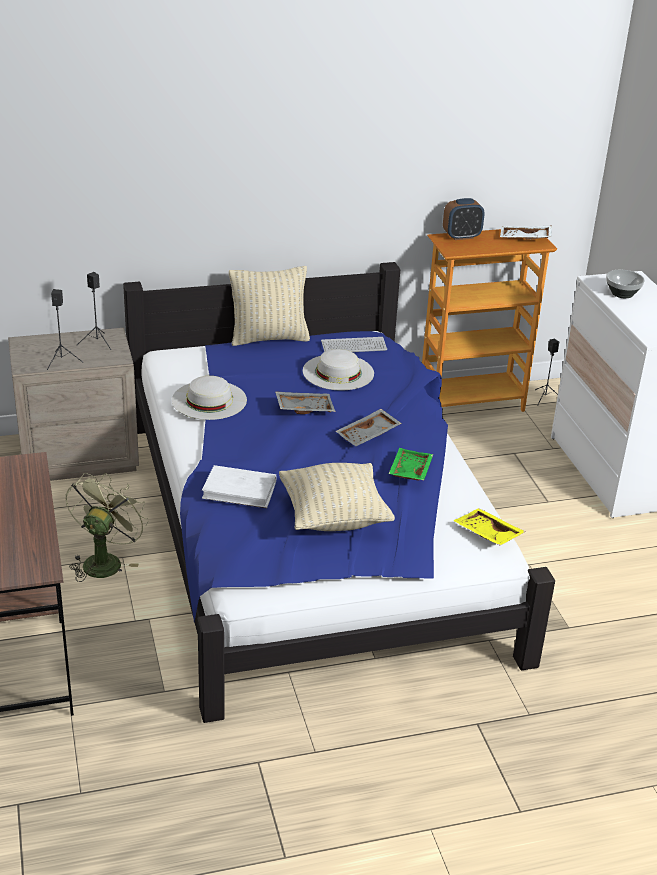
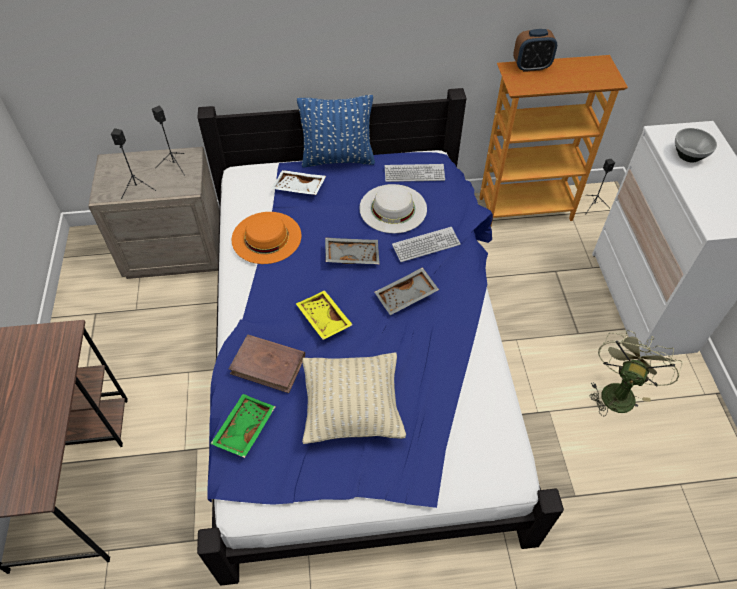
camera: 10 degrees right, 20 degrees up
(104, 560) = (173, 375): green fan -> green fan (618, 391)
(209, 400) = (266, 237): white hat -> orange hat
(240, 490) = (268, 365): white book -> brown book
(269, 338) = (338, 159): beige pillow -> blue pillow
(379, 397) = (426, 245): none -> keyboard
(409, 471) = (437, 349): green tray -> green tray (243, 428)
(486, 534) = (502, 442): yellow tray -> yellow tray (323, 319)
(525, 239) = (596, 72): white tray -> white tray (298, 188)

